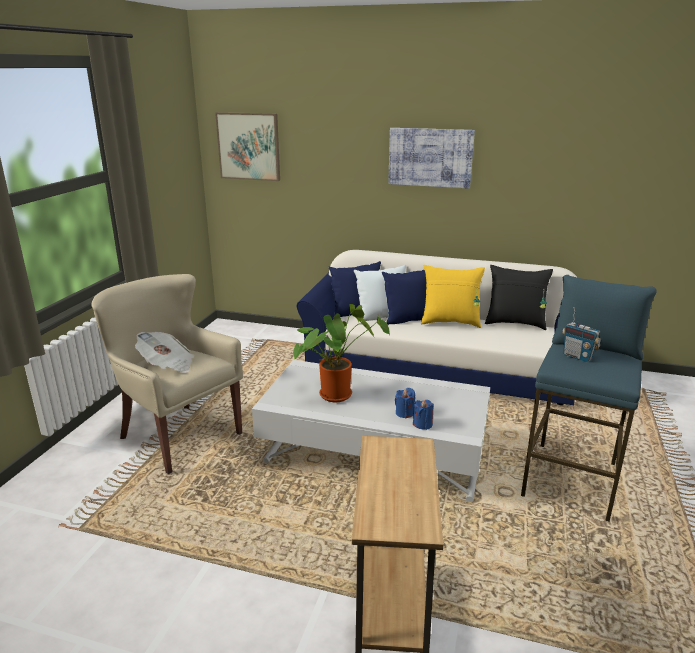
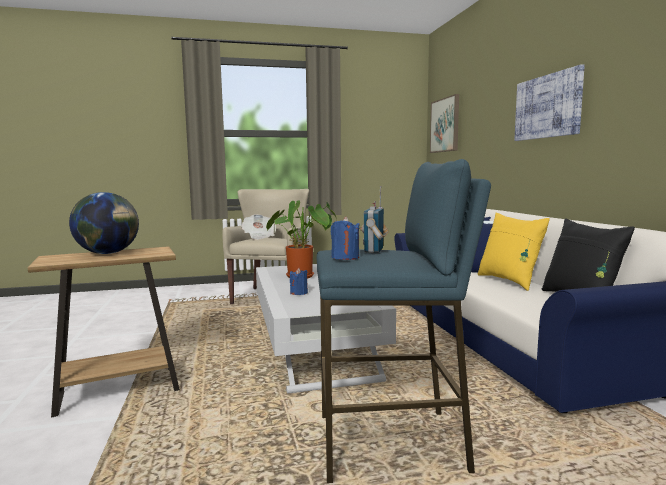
camera: 60 degrees right, 15 degrees down
(386, 480) = (108, 253): none -> globe
(422, 424) = (287, 299): blue candle -> blue candle (345, 257)

